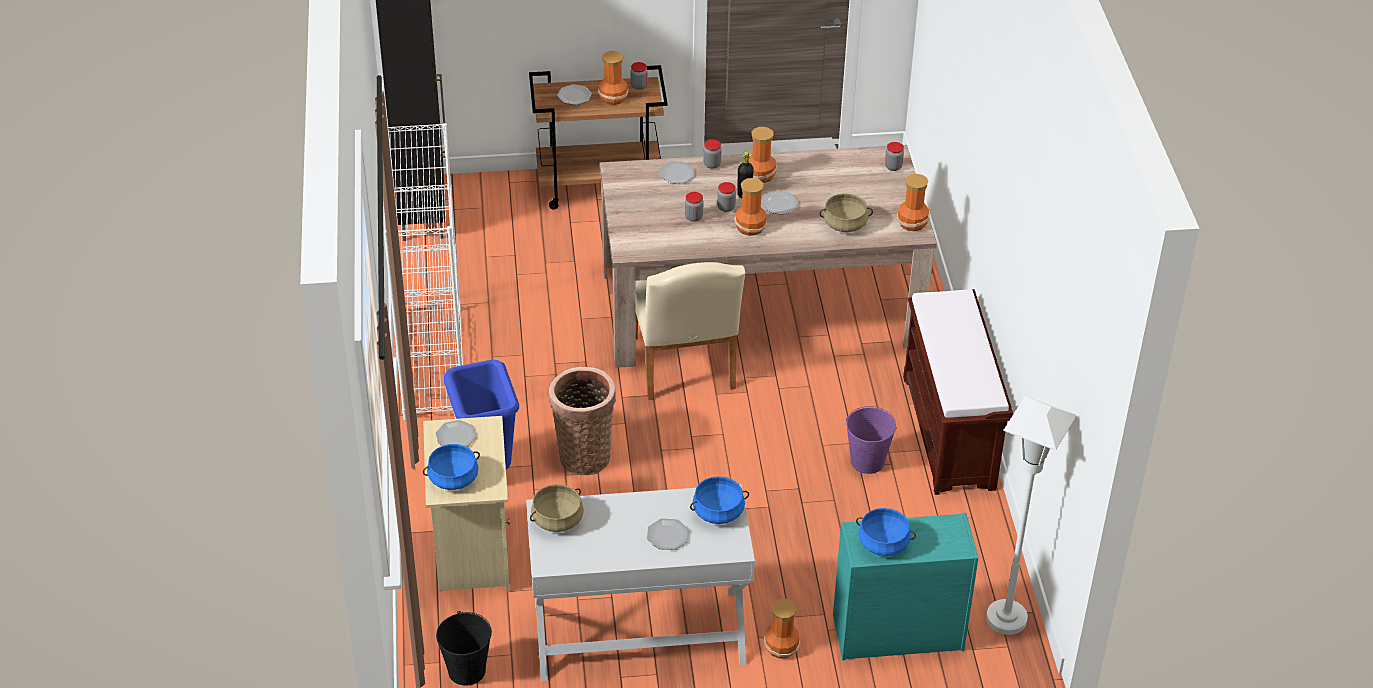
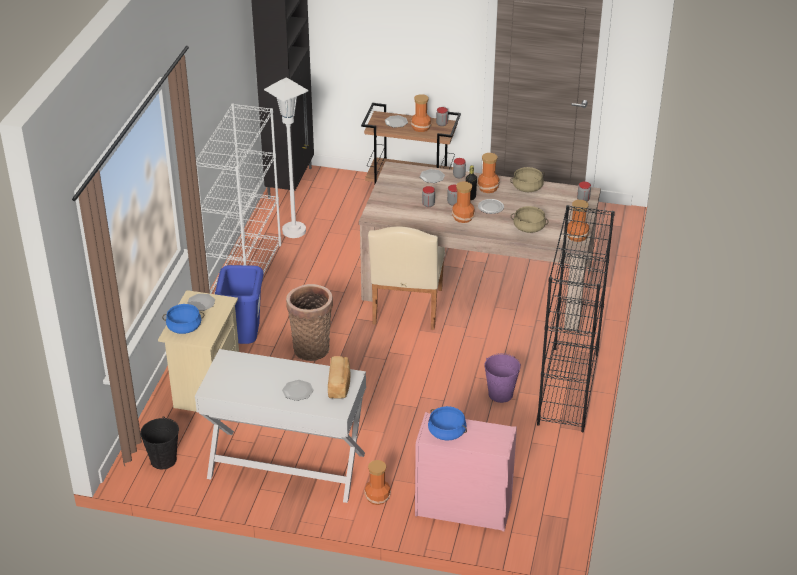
camera: 20 degrees right, 5 degrees down
(557, 519) = (231, 365): beige cooking pot -> beige cooking pot (527, 188)
(718, 512) = (340, 385): blue cooking pot -> bread
(896, 633) = (462, 508): turquoise dresser -> pink dresser
(949, 433) = (568, 389): brown bench -> black bookcase
(1006, 618) = (546, 518): white floor lamp -> white floor lamp (294, 231)

